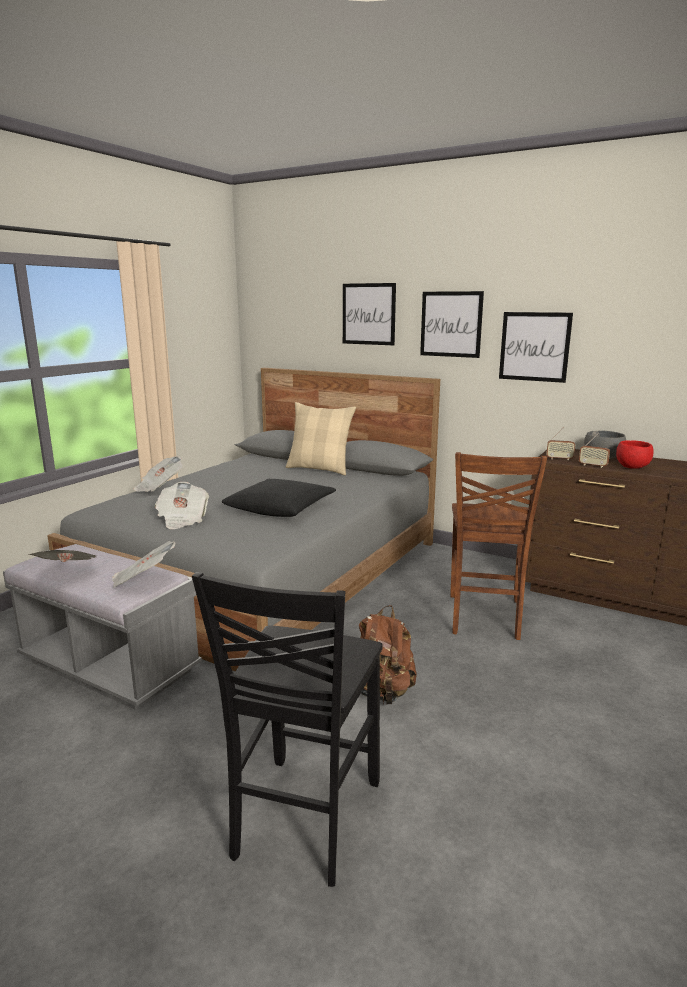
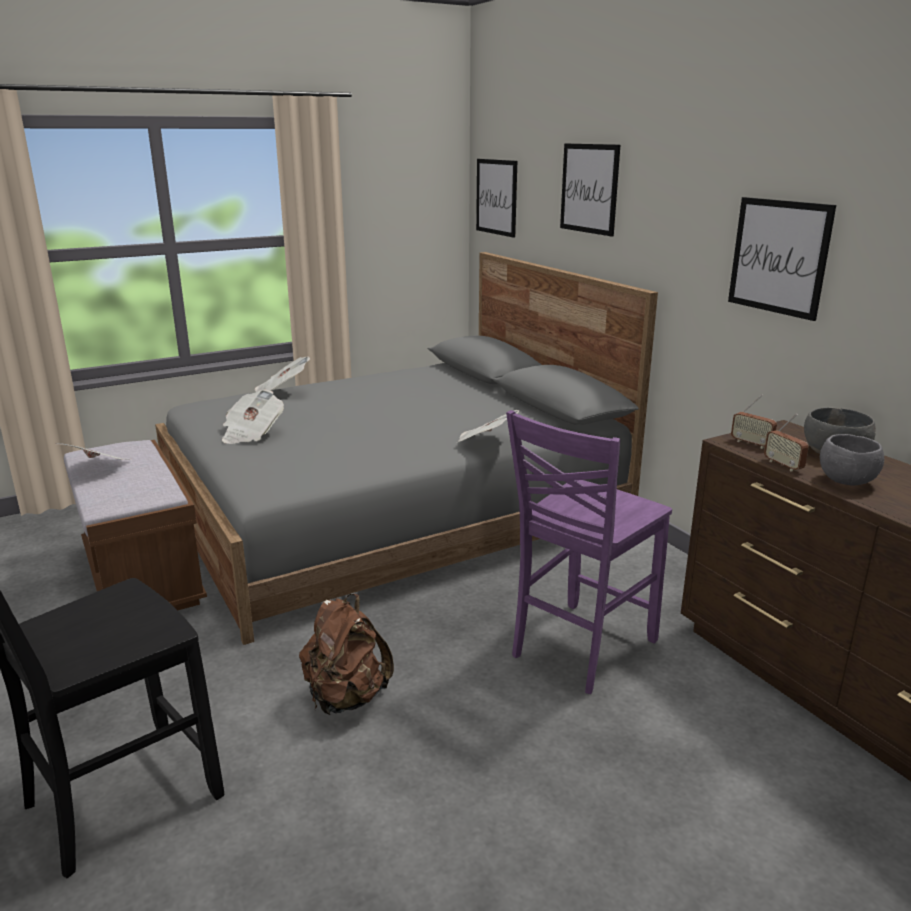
camera: 30 degrees right, 5 degrees up
(110, 667) = (142, 576): grey bench -> brown bench
(143, 580) = (138, 494): newspaper -> newspaper (485, 442)
(280, 508) = (367, 440): black pillow -> none
(319, 469) = (491, 396): beige pillow -> none
(451, 324) = (678, 211): picture -> picture (496, 197)
(484, 617) = (580, 648): brown chair -> purple chair
(632, 467) = (846, 482): red bowl -> grey bowl

